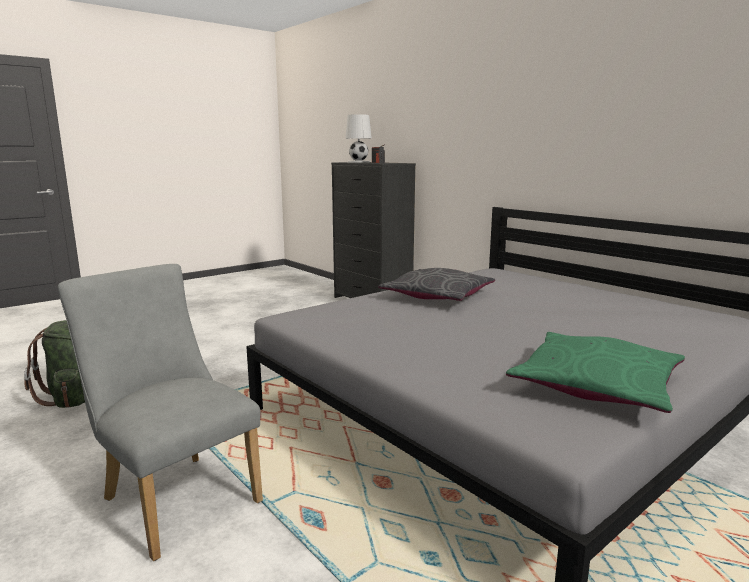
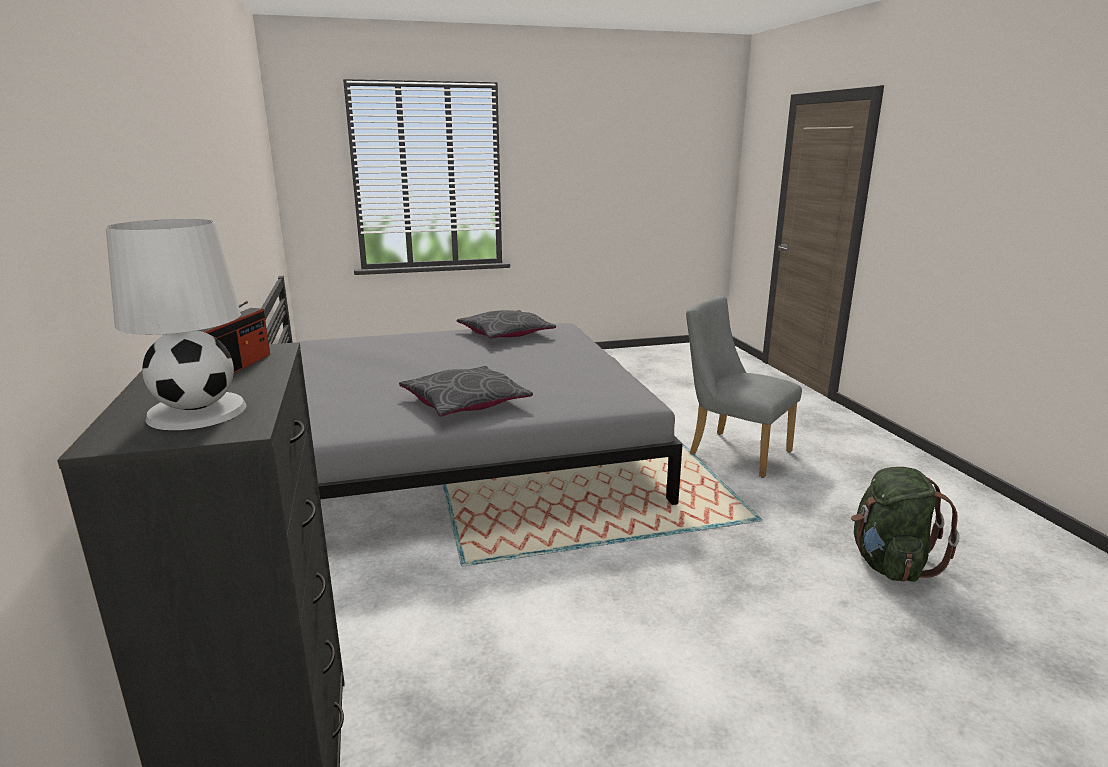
camera: 155 degrees left, 5 degrees up
(175, 496) = (732, 451): grey chair -> grey chair turned 150 degrees clockwise
(596, 385) = (506, 334): green pillow -> grey pillow

